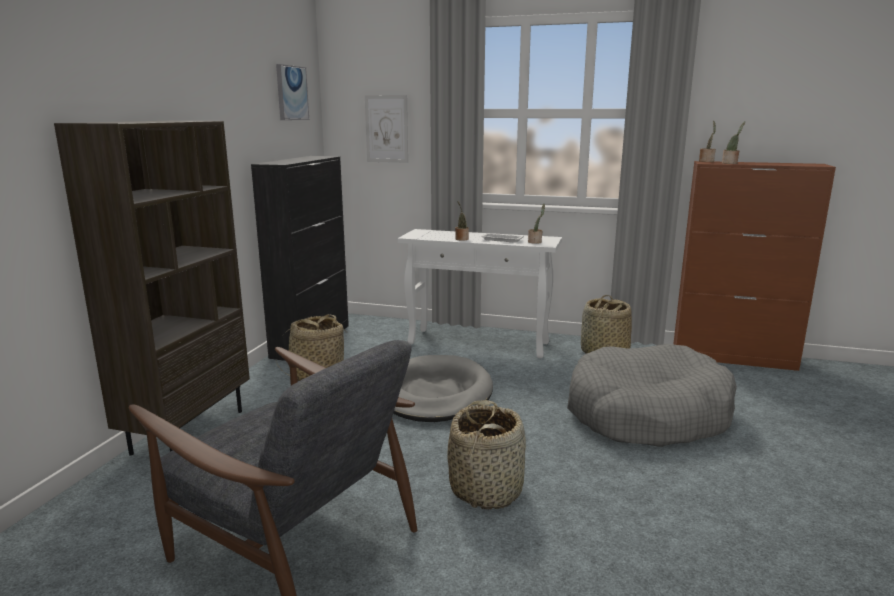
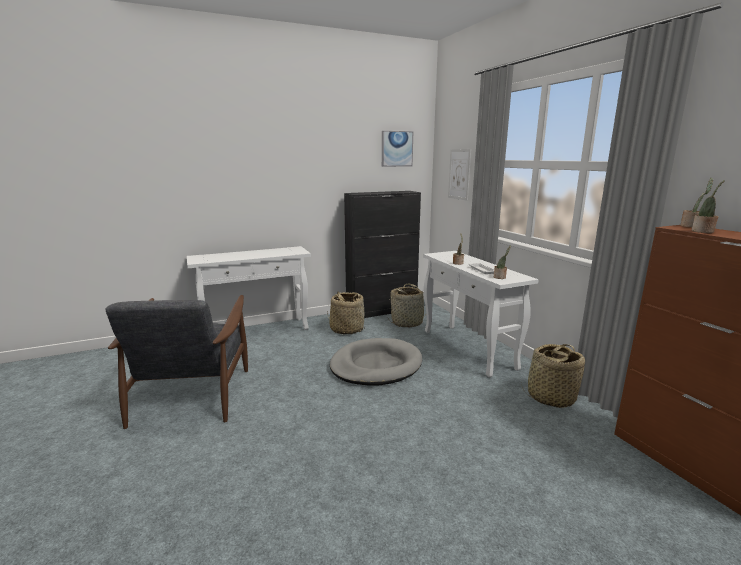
camera: 50 degrees right, 0 degrees up
(188, 431) = (257, 331): brown bookcase -> white console table
(486, 489) = (287, 426): basket -> basket (407, 322)
(646, 414) = (475, 454): grey dog bed -> none

